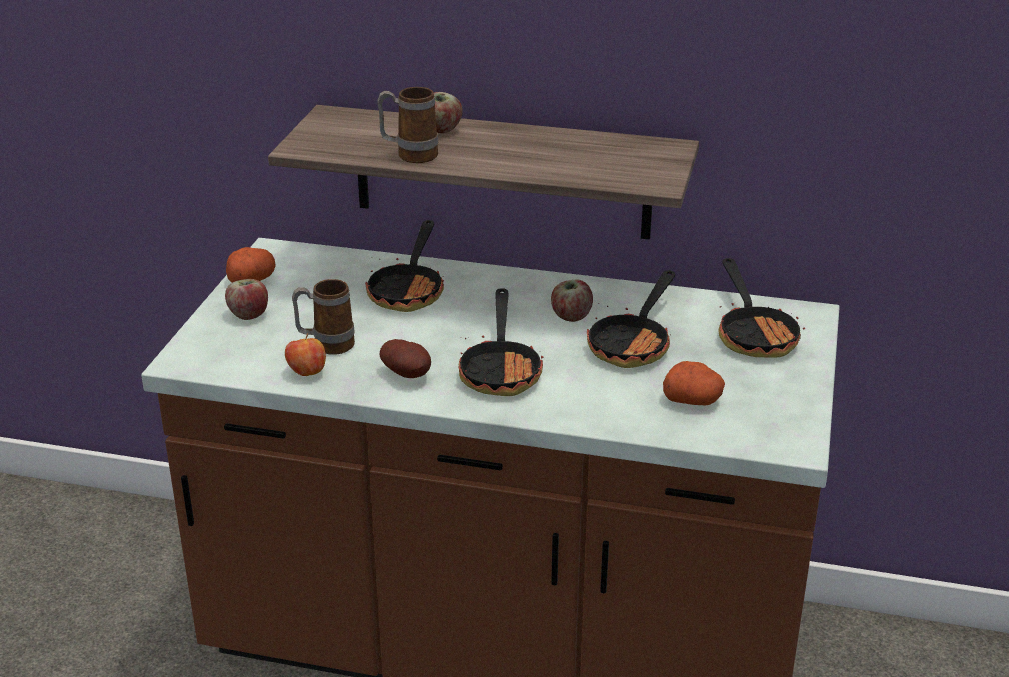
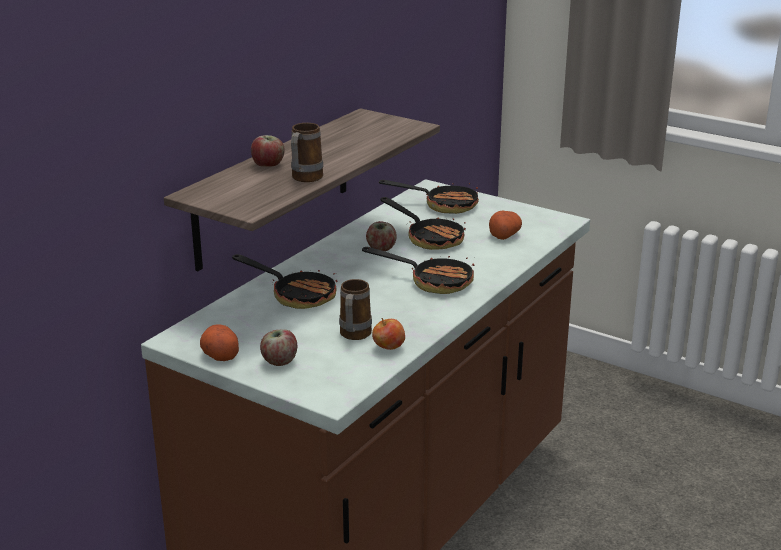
camera: 70 degrees left, 5 degrees down
(408, 375) = (418, 312): potato -> none

